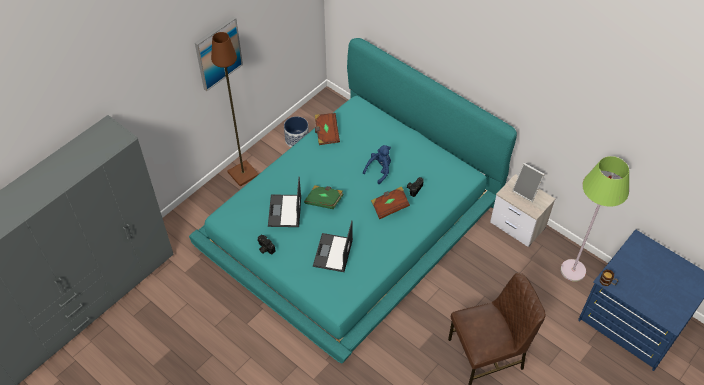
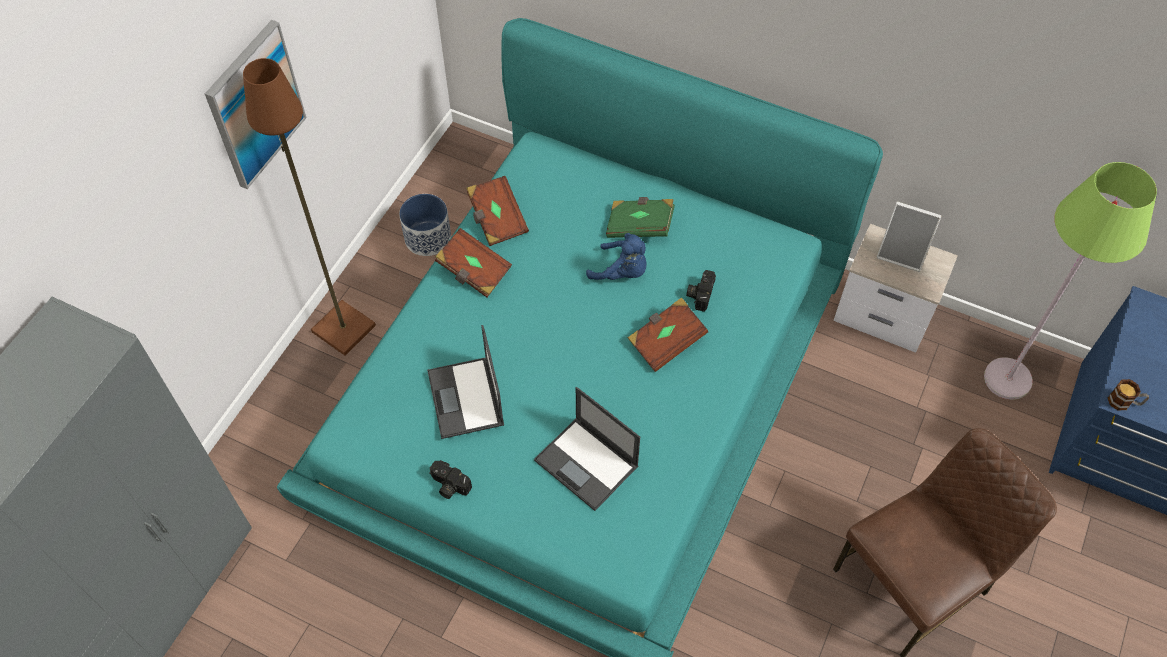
camera: 15 degrees left, 5 degrees up
(307, 155) = (474, 272): none -> brown book
(324, 201) = (536, 359): green book -> green book (639, 226)
(333, 253) = (587, 464): laptop -> laptop turned 45 degrees counterclockwise
(379, 170) = (622, 272): blue plush toy -> blue plush toy turned 90 degrees clockwise

